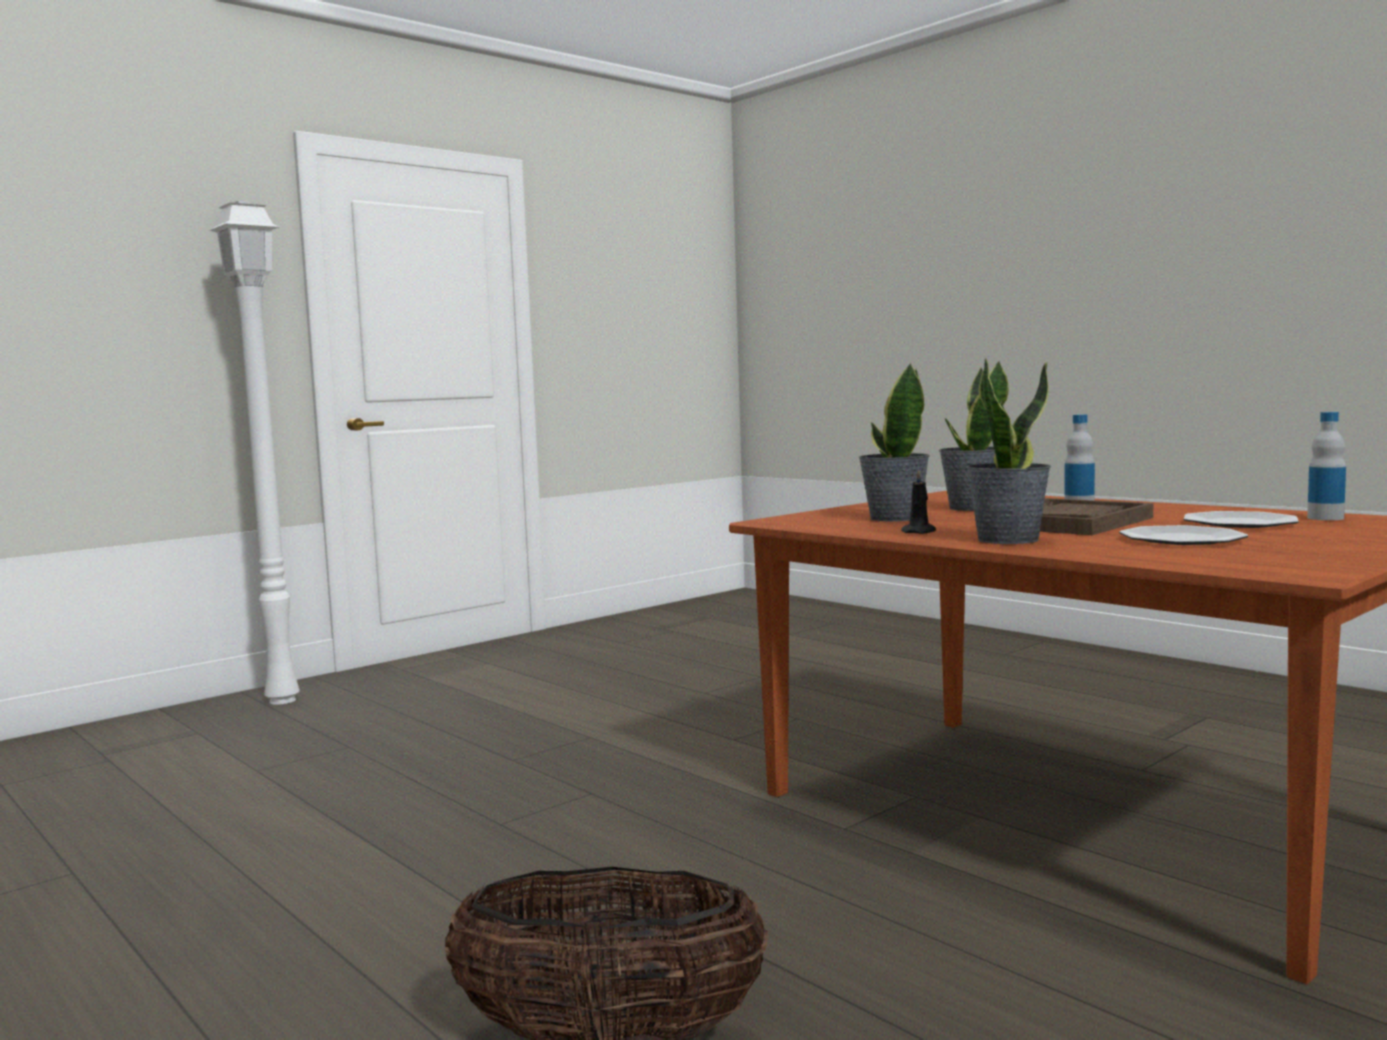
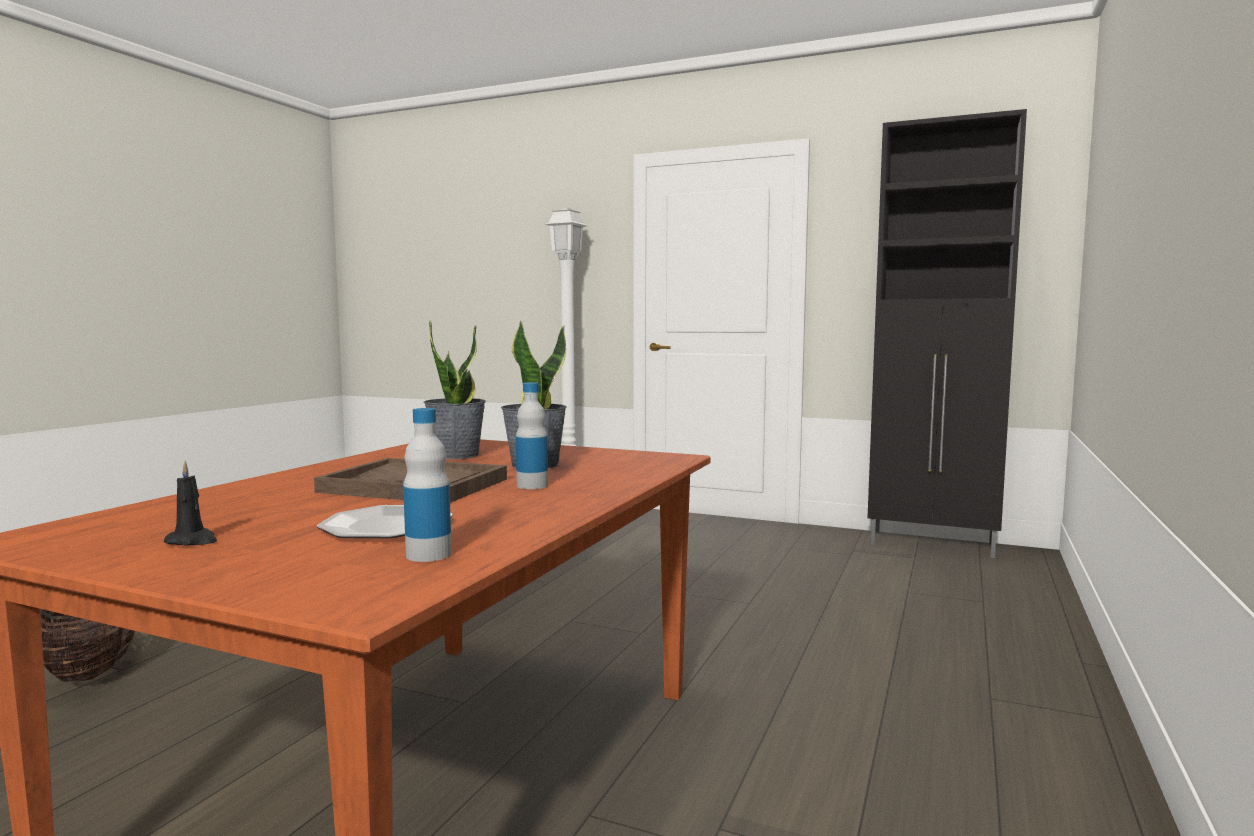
camera: 65 degrees right, 0 degrees up
(684, 608) = (933, 545): none -> black cabinet
(919, 532) = (360, 463): black candle -> black candle (192, 541)
(1007, 539) = (299, 478): potted plant -> none
(1182, 539) = (264, 511): plate -> none

